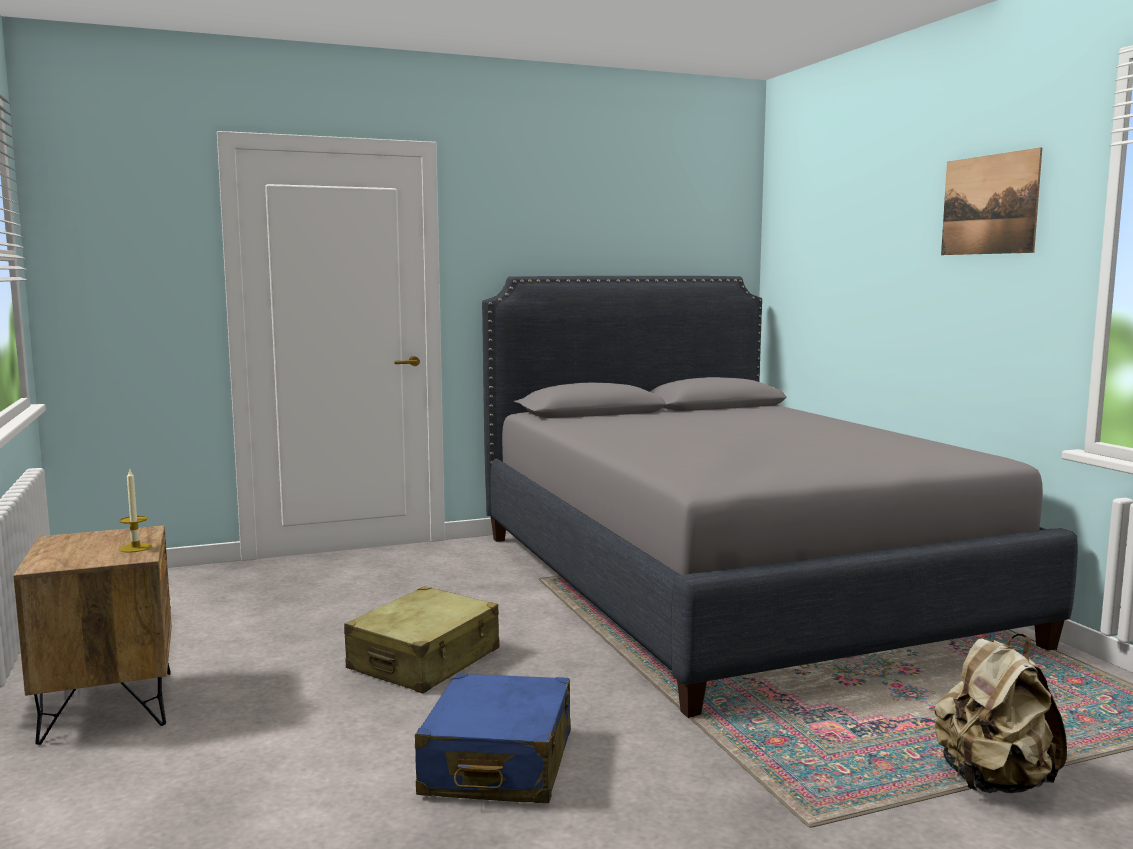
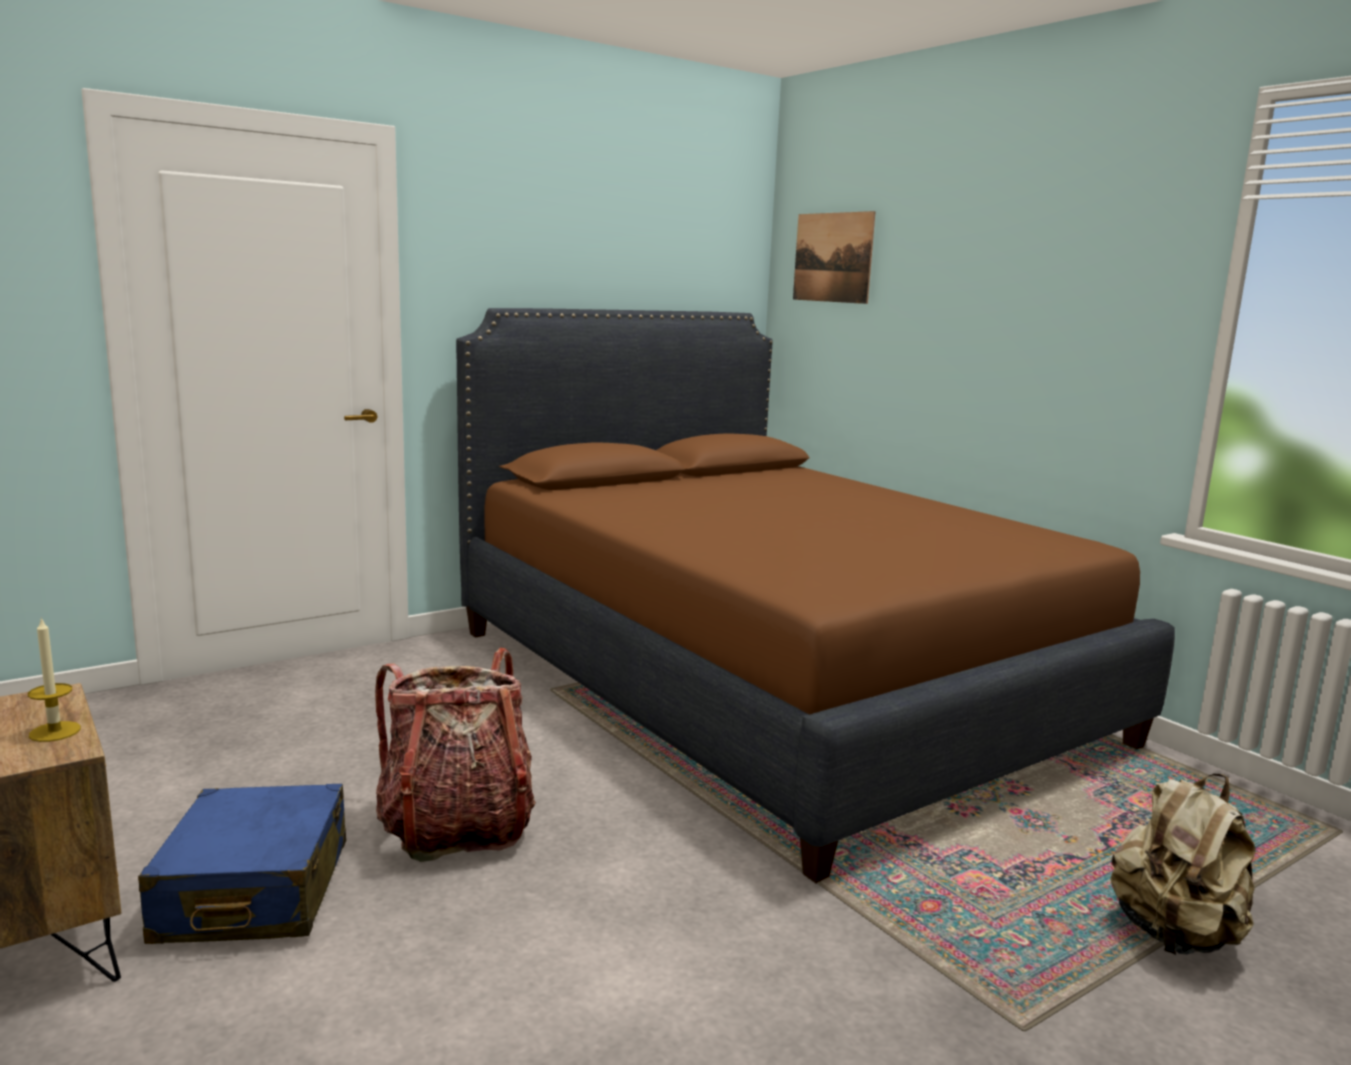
camera: 15 degrees left, 5 degrees up
(425, 660) = (456, 827): beige suitcase -> backpack
(498, 764) = (618, 986): blue suitcase -> blue suitcase (254, 892)
(725, 584) = (769, 683): grey bed -> brown bed
(989, 204) = (1078, 253): picture -> picture (832, 257)

